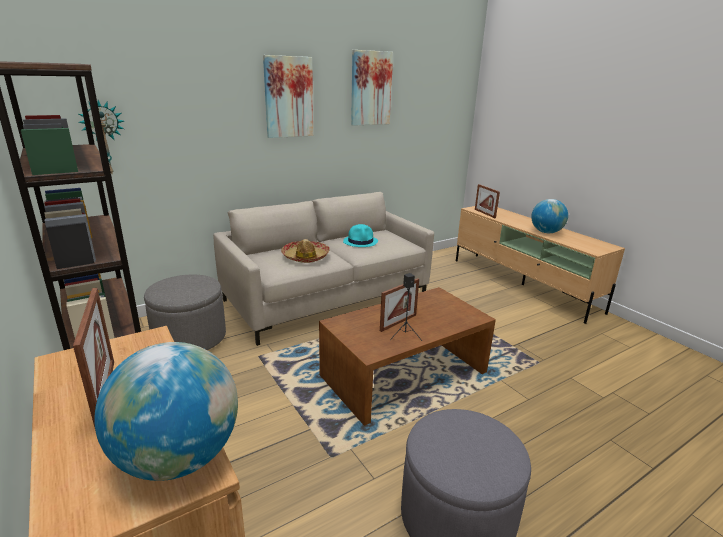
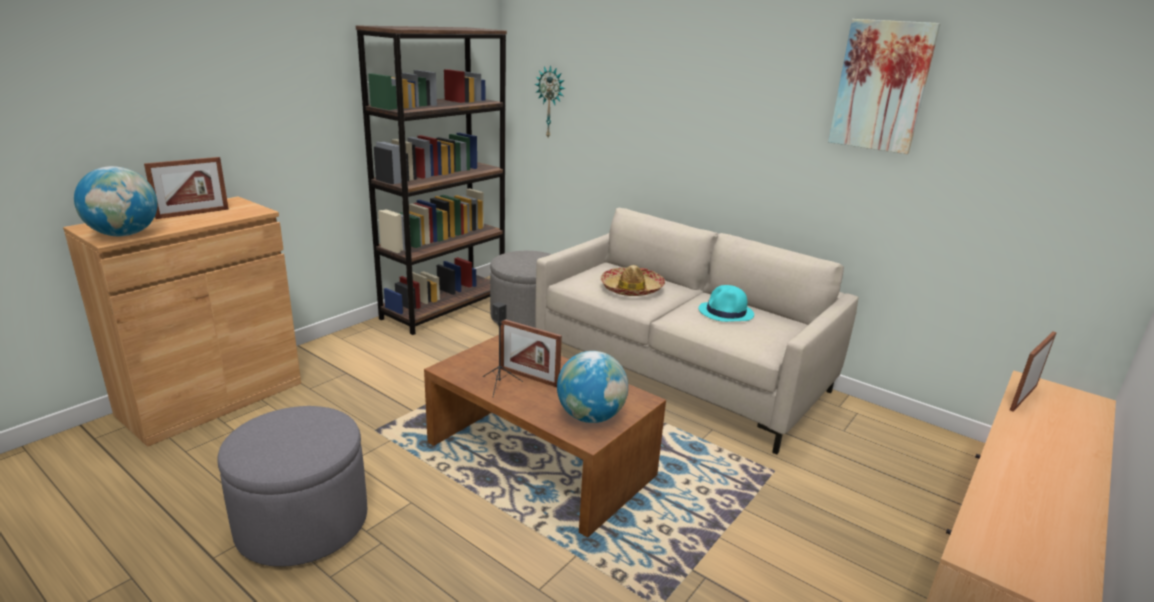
camera: 70 degrees right, 0 degrees up
(288, 97) = (735, 84): picture -> none
(546, 232) = (1017, 481): globe -> globe (590, 417)

